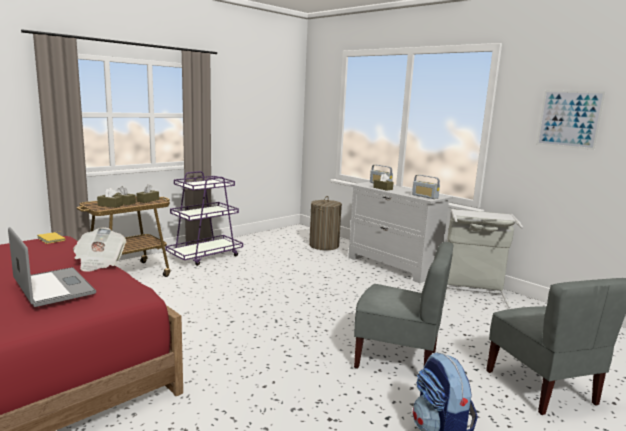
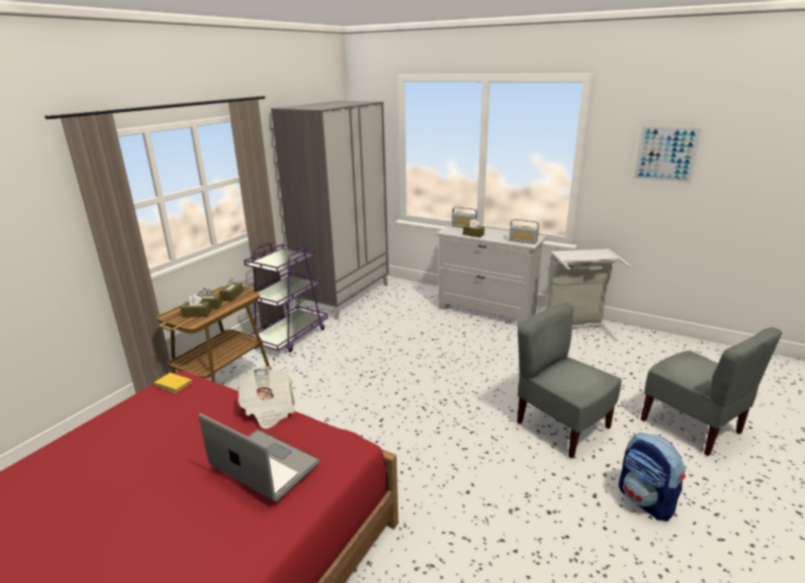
camera: 15 degrees left, 10 degrees up
(272, 238) = (343, 295): none -> grey wardrobe
(324, 245) = (403, 296): laundry basket -> none
(397, 359) = (561, 426): grey chair -> grey chair turned 135 degrees counterclockwise

